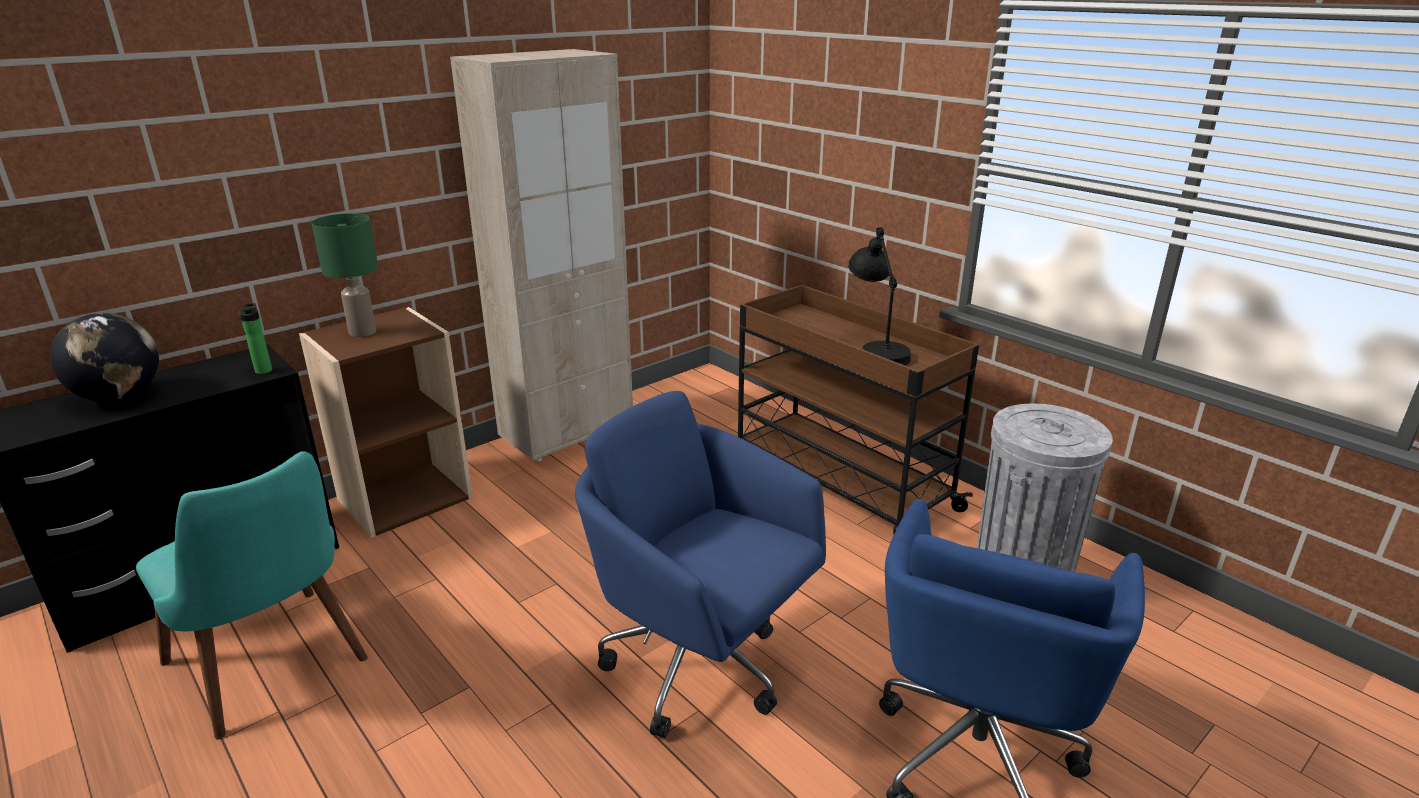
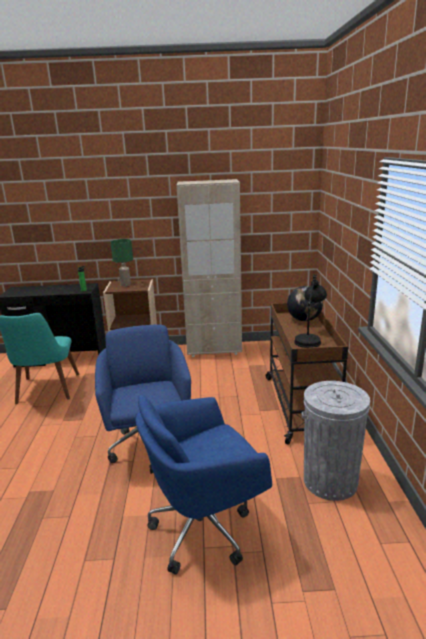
camera: 40 degrees right, 5 degrees down
(120, 397) = (43, 289): globe -> globe (304, 319)

